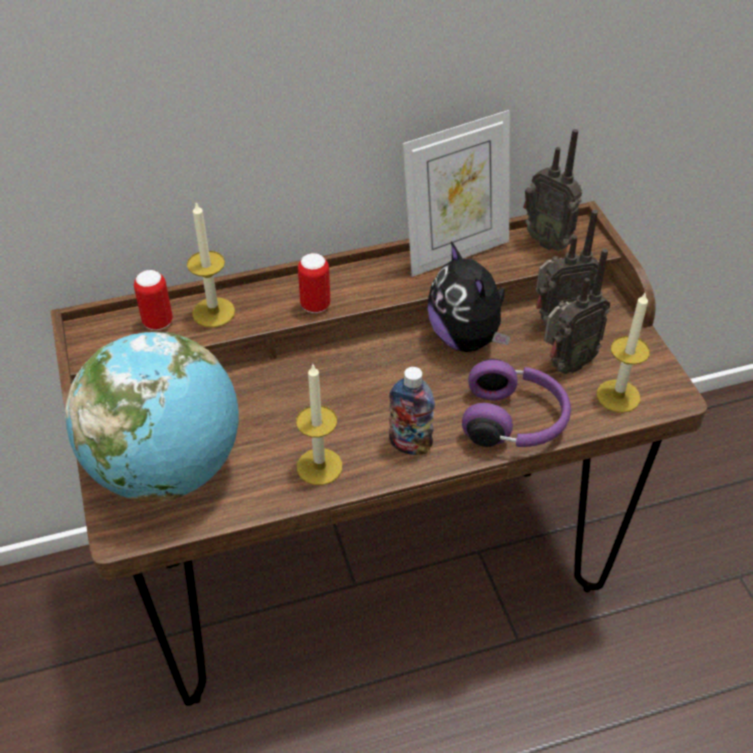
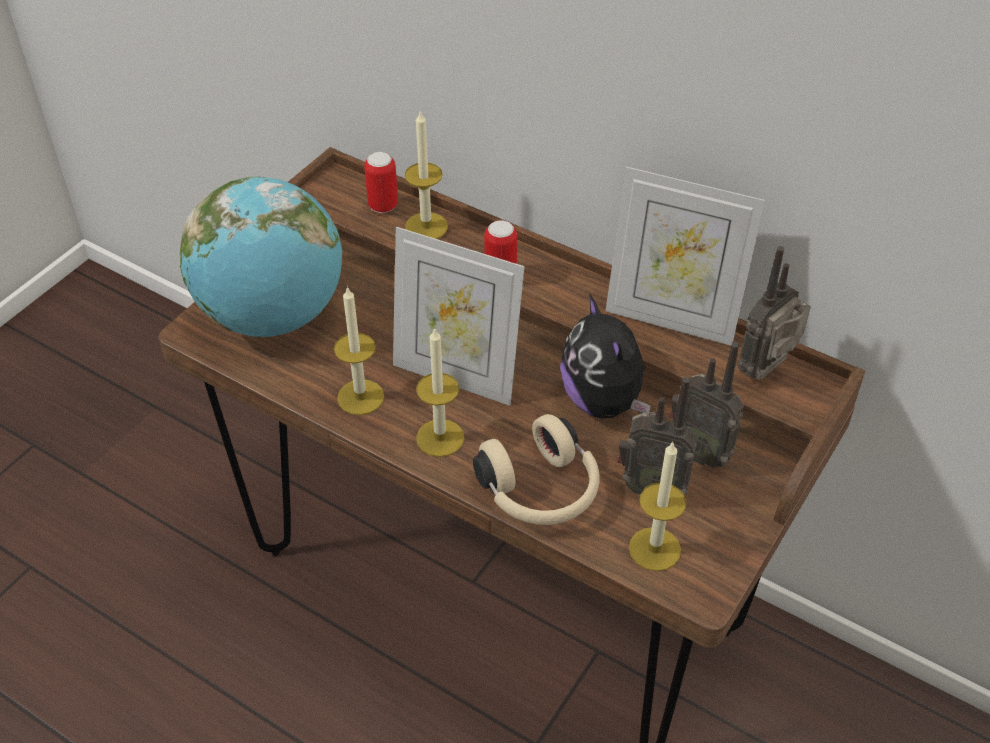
camera: 50 degrees right, 0 degrees up
(358, 398) = (456, 375): none -> picture frame
(410, 445) = (440, 438): bottle -> candle
(466, 338) = (604, 401): plush toy -> plush toy turned 45 degrees counterclockwise
(515, 421) = (540, 491): purple headphones -> beige headphones
(548, 241) = (767, 371): radio -> radio turned 45 degrees clockwise

